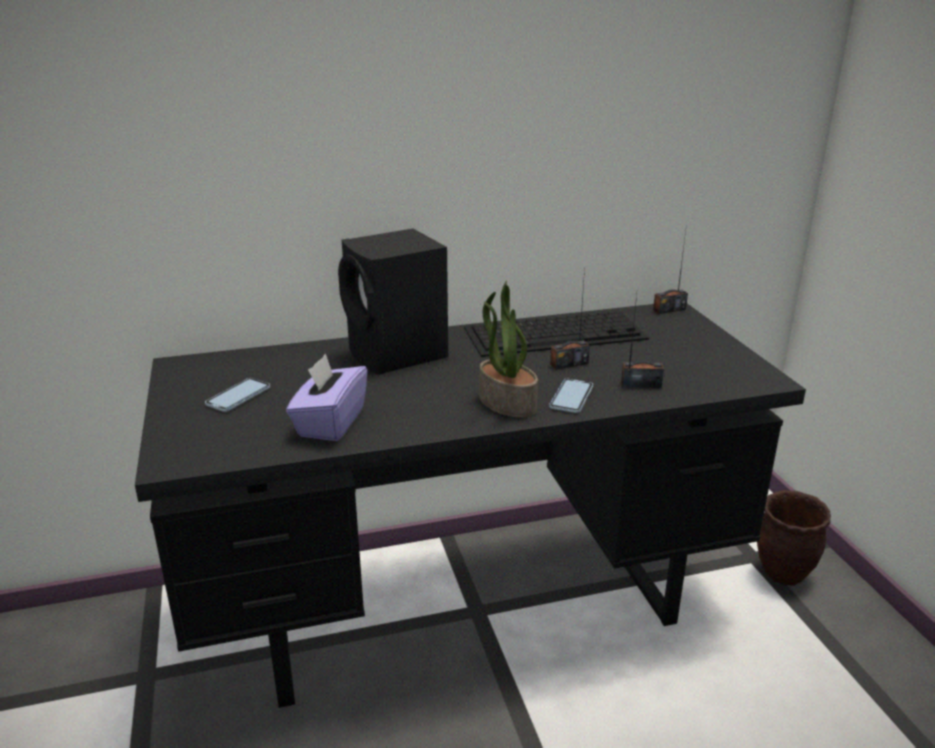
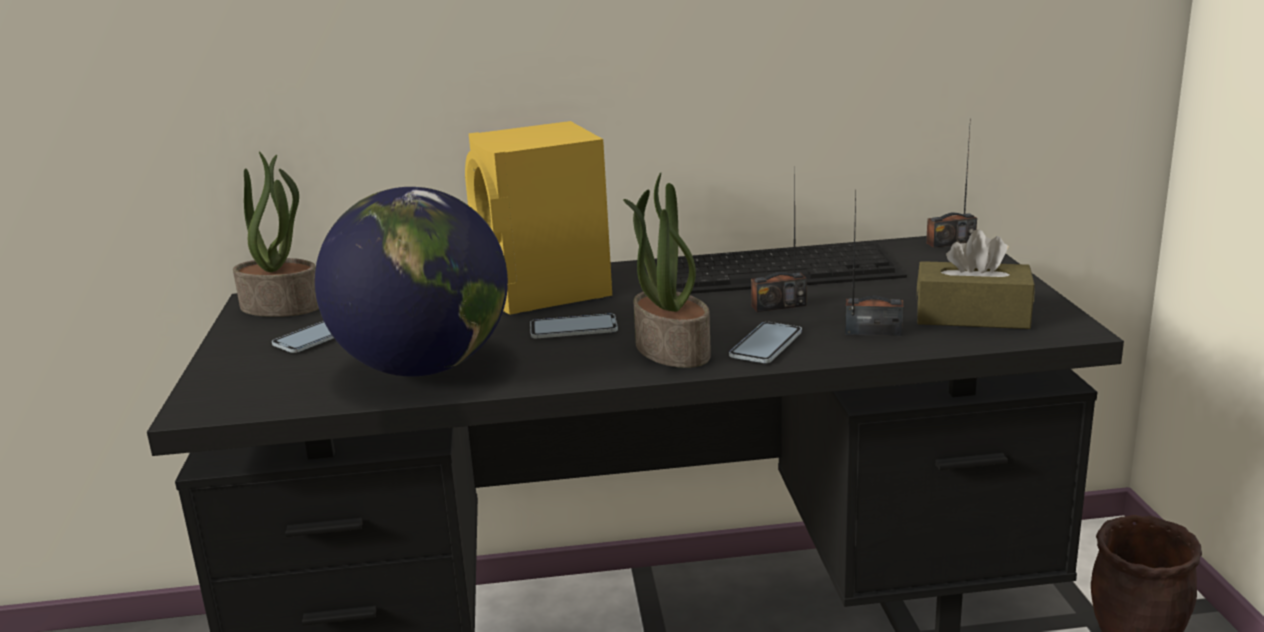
camera: 10 degrees right, 5 degrees down
(199, 369) = (282, 306): none -> potted plant
(330, 423) = (423, 368): purple tissue box -> globe
(398, 355) = (546, 293): black speaker -> yellow speaker
(429, 386) = (573, 329): none -> phone
(702, 371) = (972, 316): none -> brown tissue box

